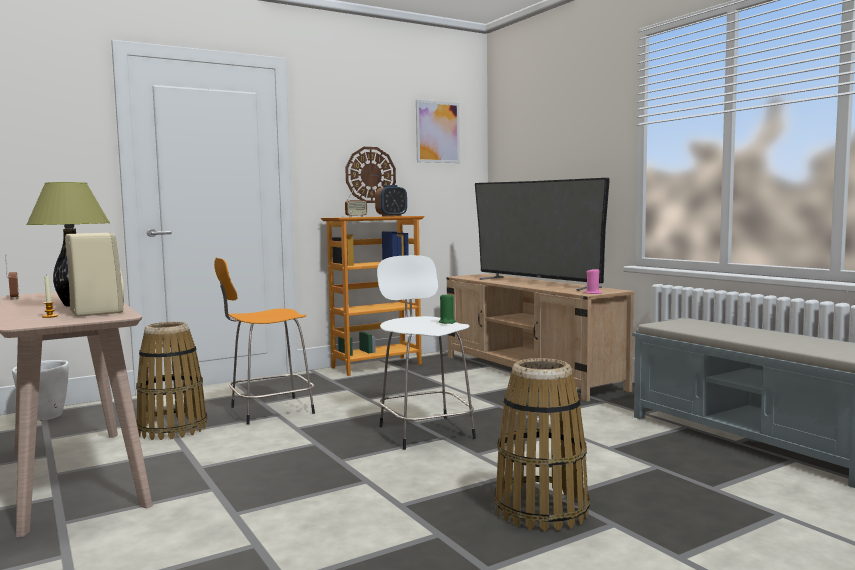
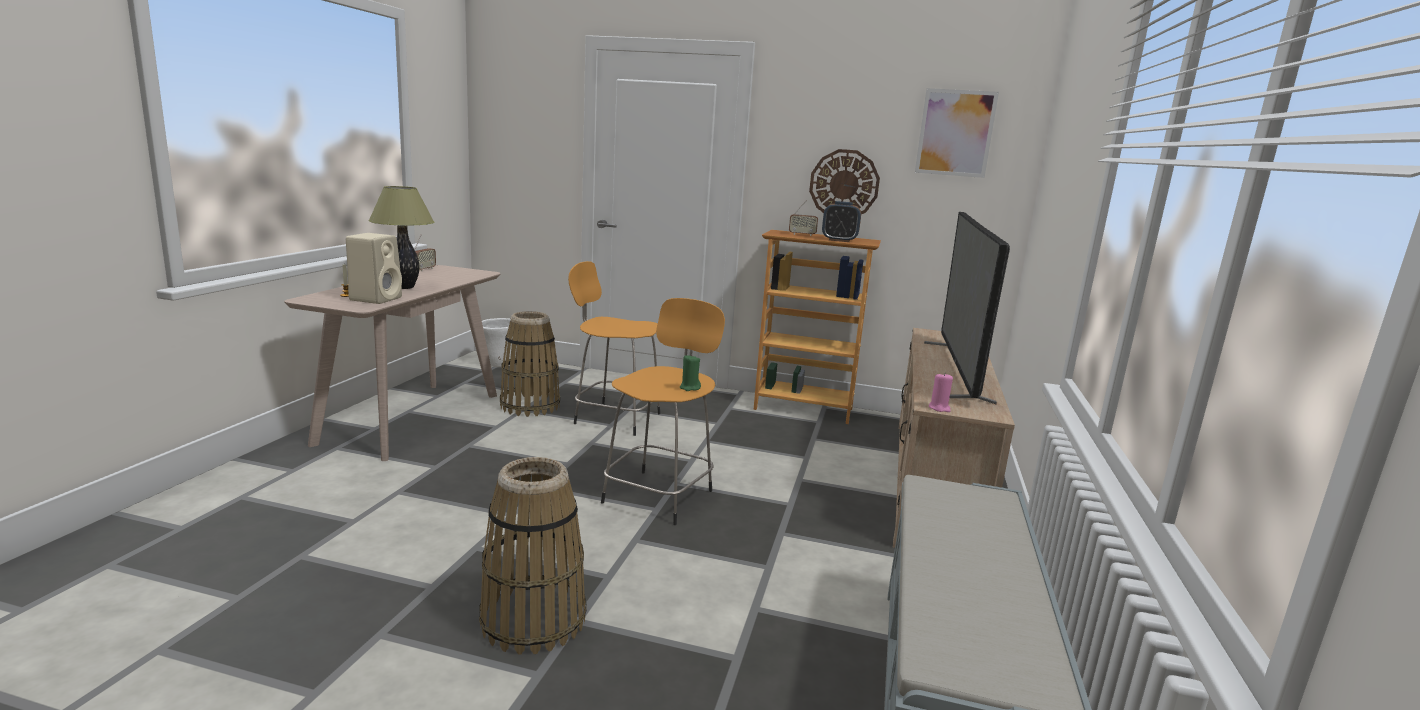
camera: 45 degrees right, 10 degrees up
(424, 431) = (660, 495): white stool -> orange stool

